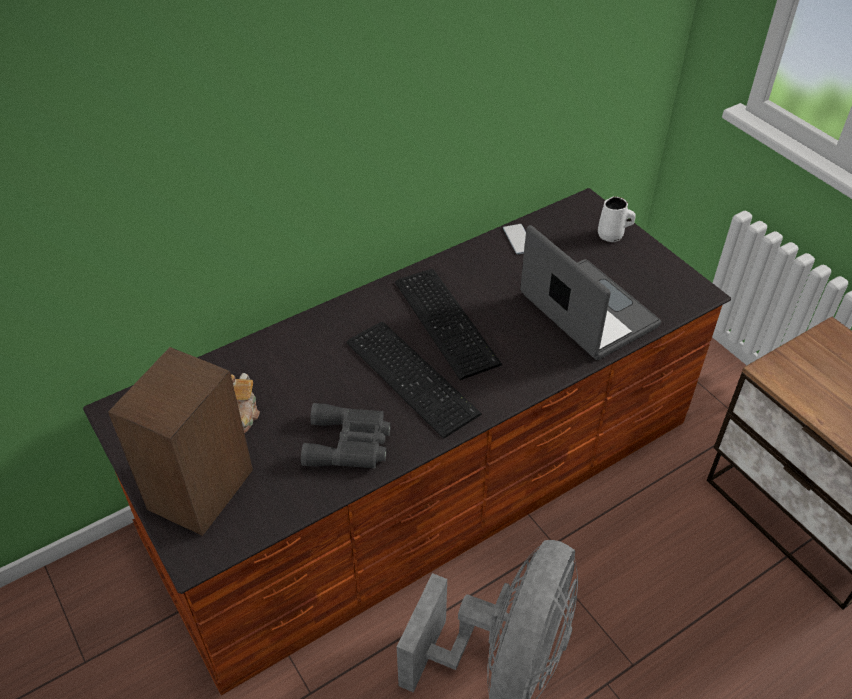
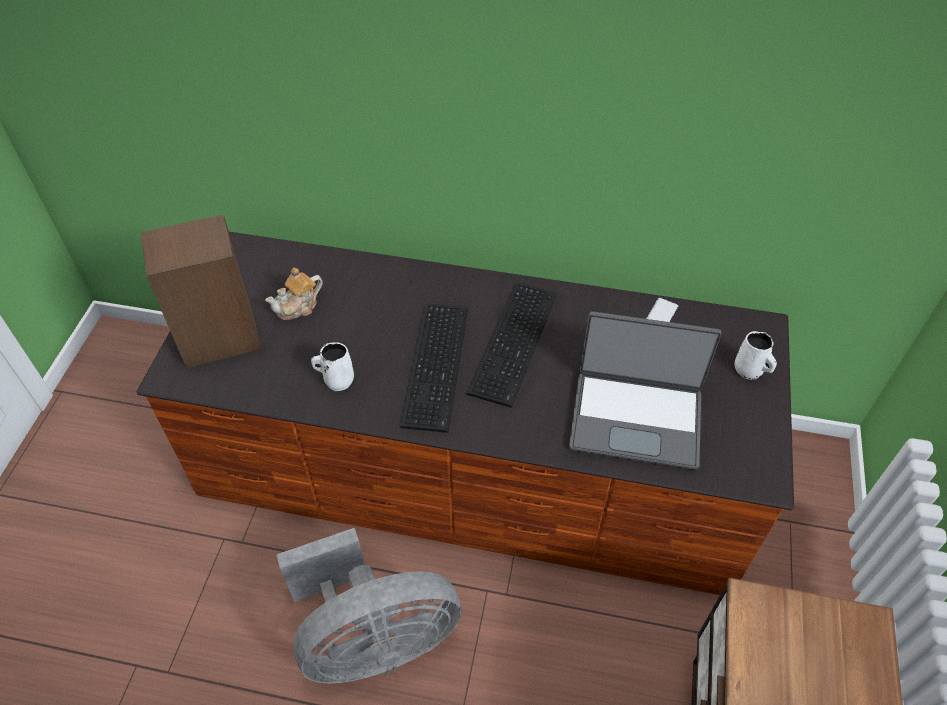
camera: 45 degrees right, 5 degrees up
(350, 444) = (337, 380): grey binoculars -> white mug
(586, 312) = (636, 418): laptop -> laptop turned 90 degrees clockwise

